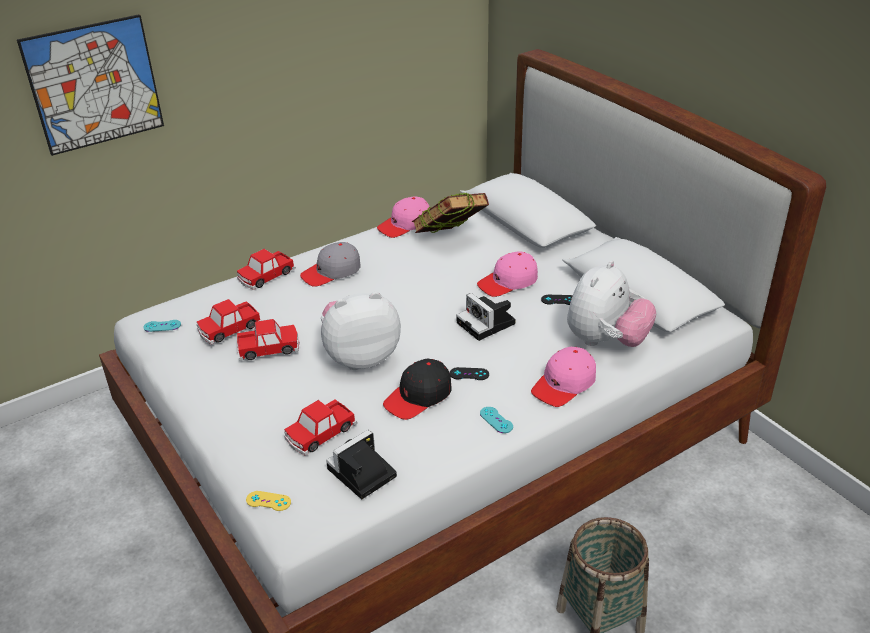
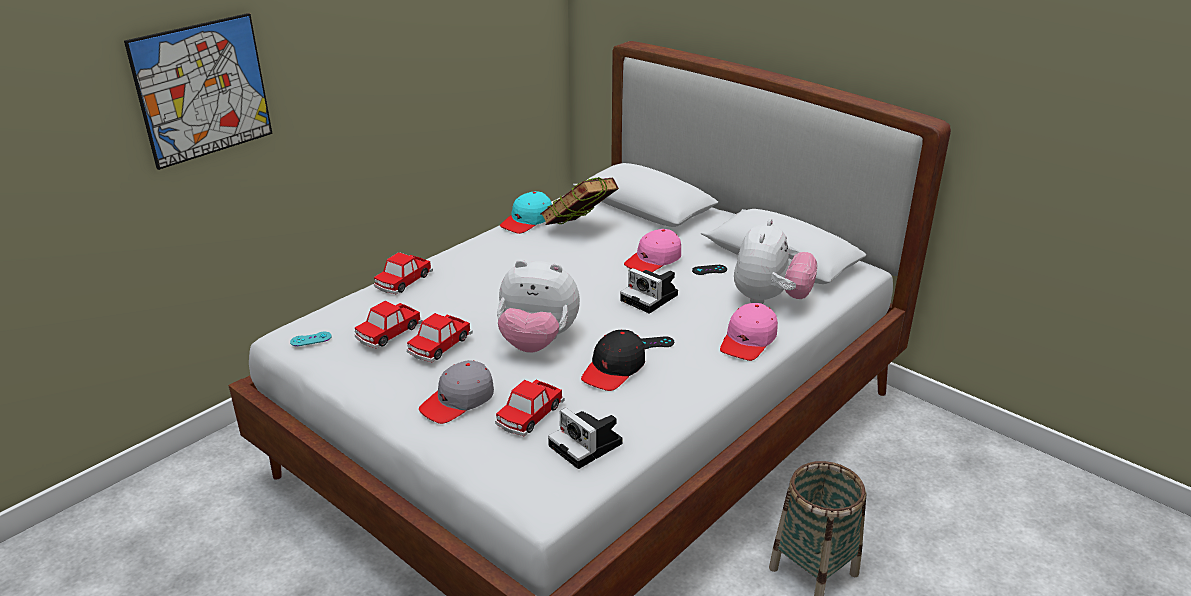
camera: 15 degrees left, 5 degrees down
(268, 501) = (504, 484): yellow game controller -> none
(269, 348) = (439, 345): toy car -> toy car turned 150 degrees clockwise
(331, 272) = (471, 270): grey cap -> grey cap (458, 401)
(360, 474) = (588, 445): camera -> camera turned 75 degrees counterclockwise
(361, 357) = (537, 342): plush toy -> plush toy turned 135 degrees counterclockwise
(405, 224) = (527, 221): pink cap -> turquoise cap
(496, 420) = (699, 379): turquoise game controller -> none

